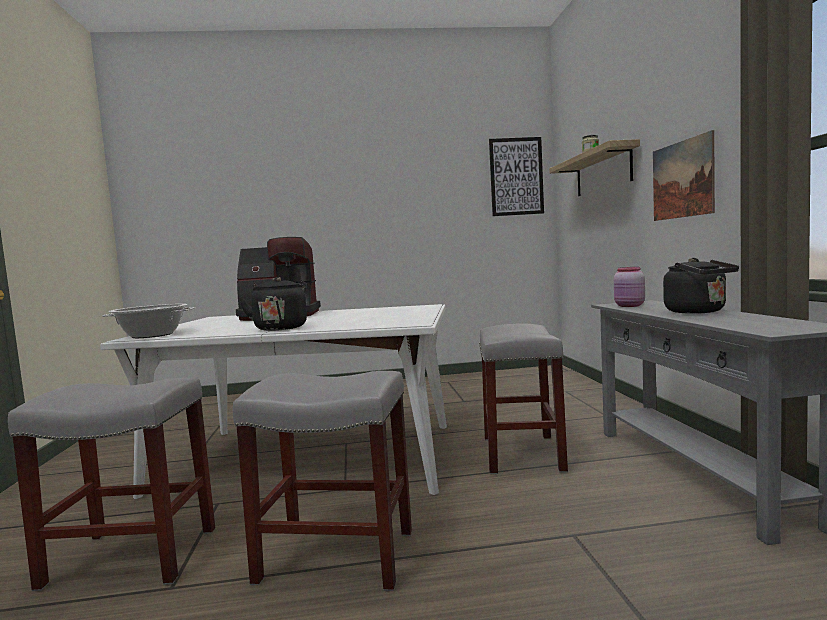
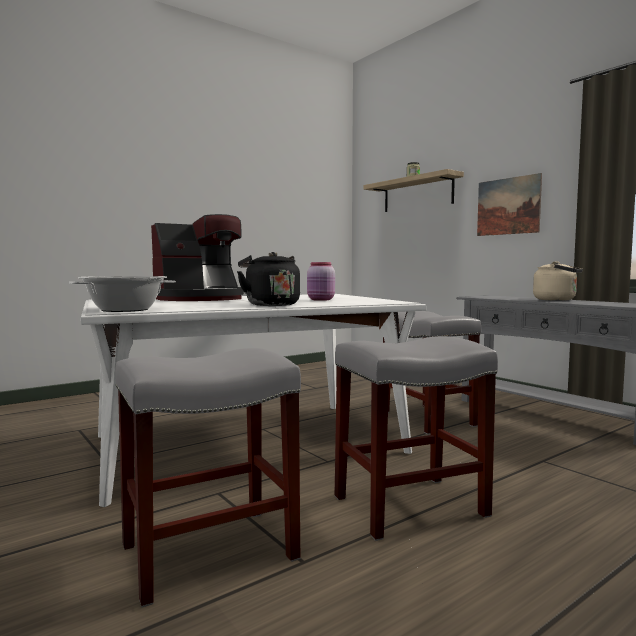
camera: 30 degrees left, 0 degrees up
(516, 176) = (325, 188): picture -> none
(629, 306) = (492, 297): pink jar -> pink jar (321, 300)
(698, 312) = (557, 300): black kettle -> beige kettle

